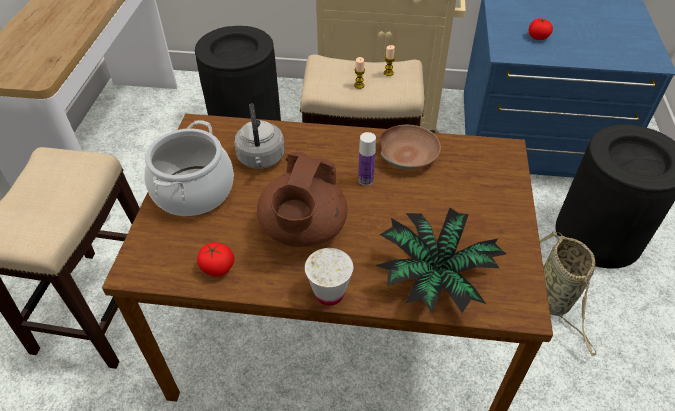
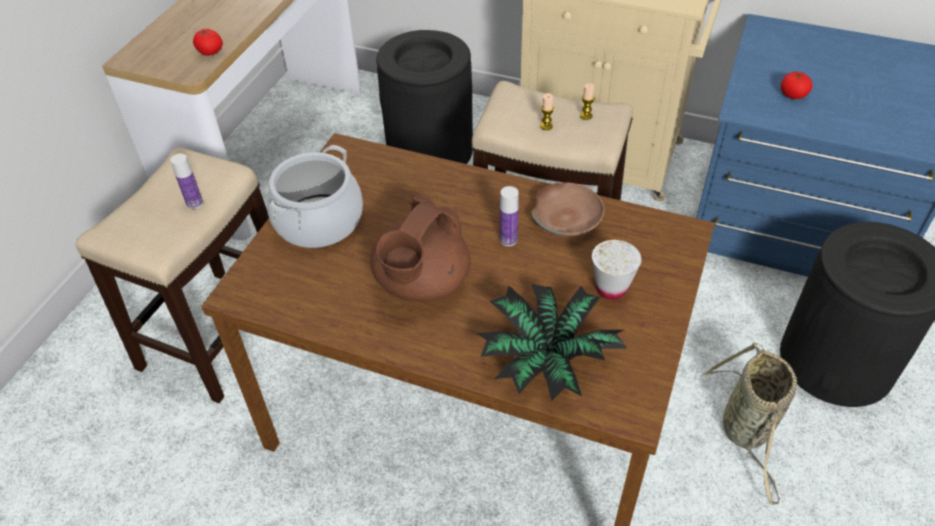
camera: 15 degrees right, 0 degrees up
(67, 194) = (194, 203): none -> bottle
(217, 268) = (319, 307): tomato -> tomato (210, 52)
(261, 159) = (400, 198): grey kettle -> none
(329, 293) = (427, 355): white cup -> white cup (611, 288)

